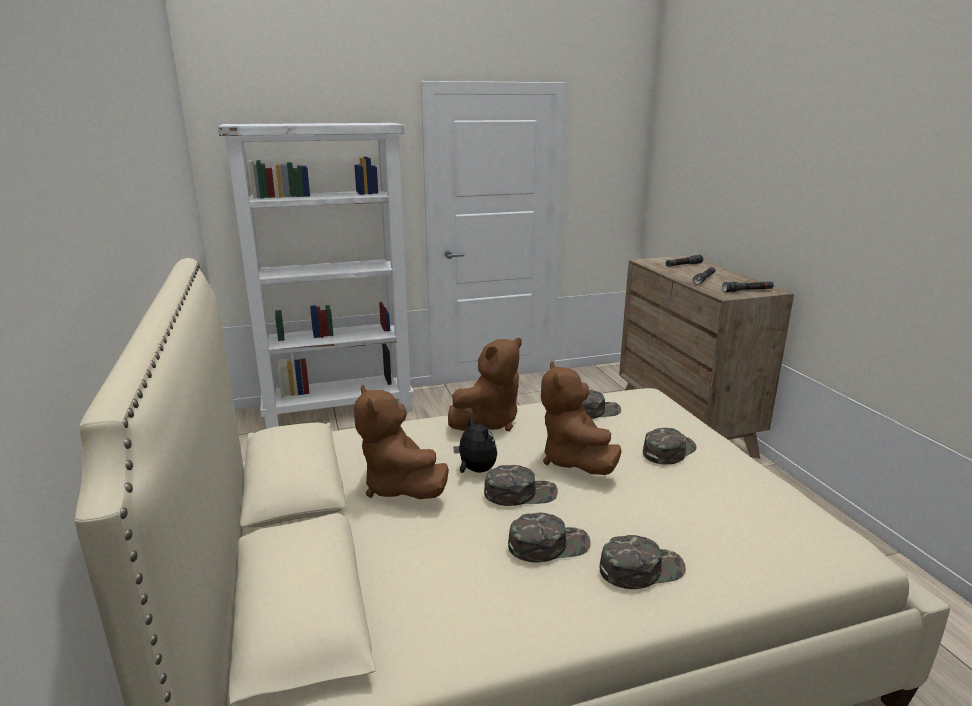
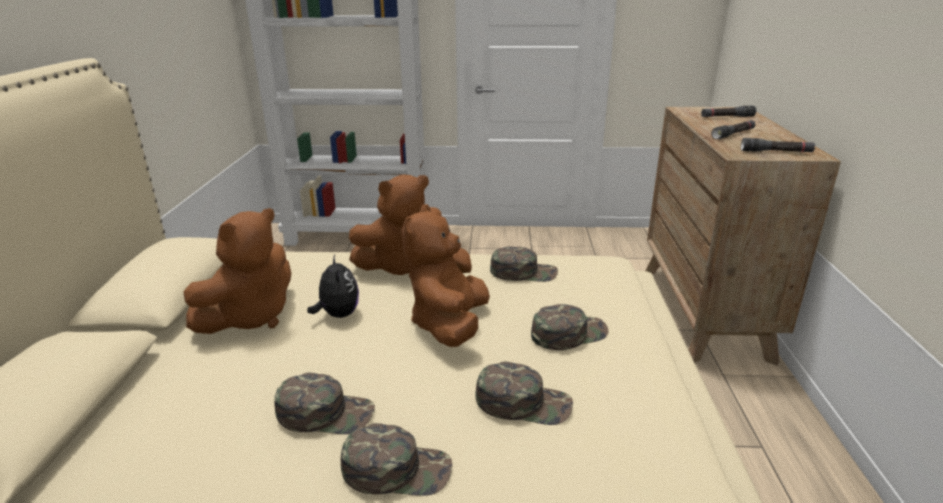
camera: 20 degrees right, 5 degrees up
(399, 487) = (251, 317): brown plush toy -> brown plush toy turned 135 degrees counterclockwise
(520, 493) = (356, 348): green cap -> green cap (523, 402)

